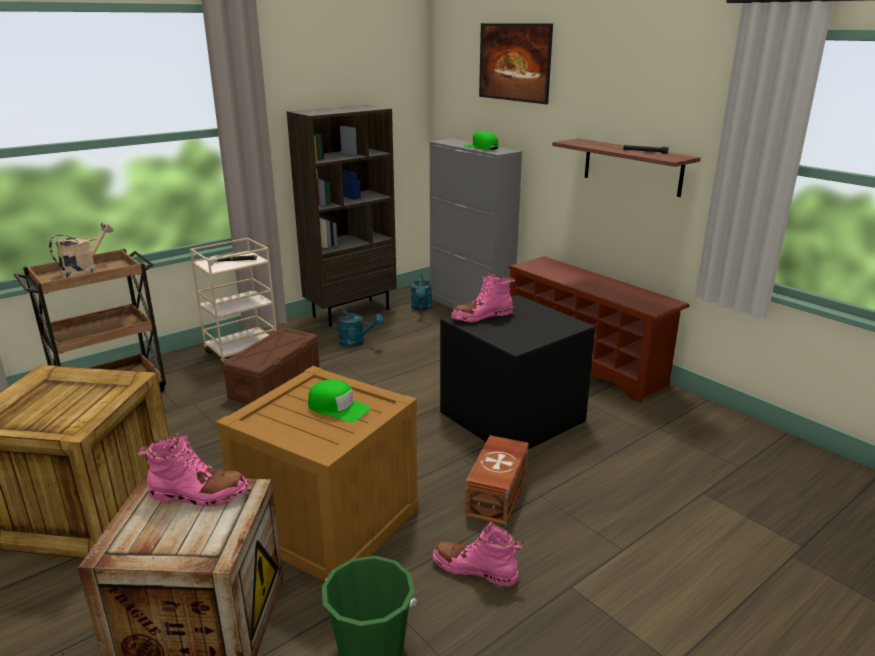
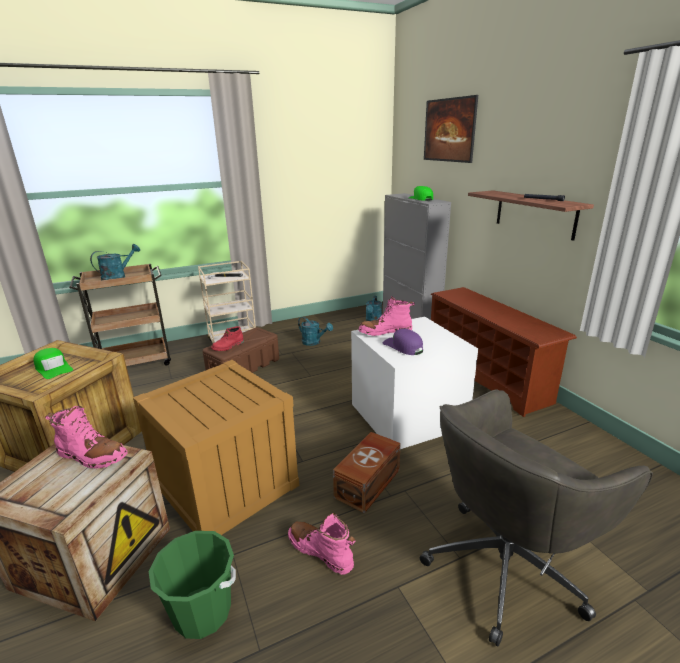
camera: 15 degrees right, 0 degrees up
(84, 271) = (118, 277): beige watering can -> turquoise watering can
(258, 355) = (228, 346): none -> red boot
(337, 408) = (228, 397): green cap -> green cap (53, 368)
(351, 312) = (321, 320): brown bookcase -> none
(512, 332) = (403, 347): none -> purple cap
(512, 417) = (407, 416): black storage box -> white storage box
(670, 548) = (507, 565): none -> grey office chair

